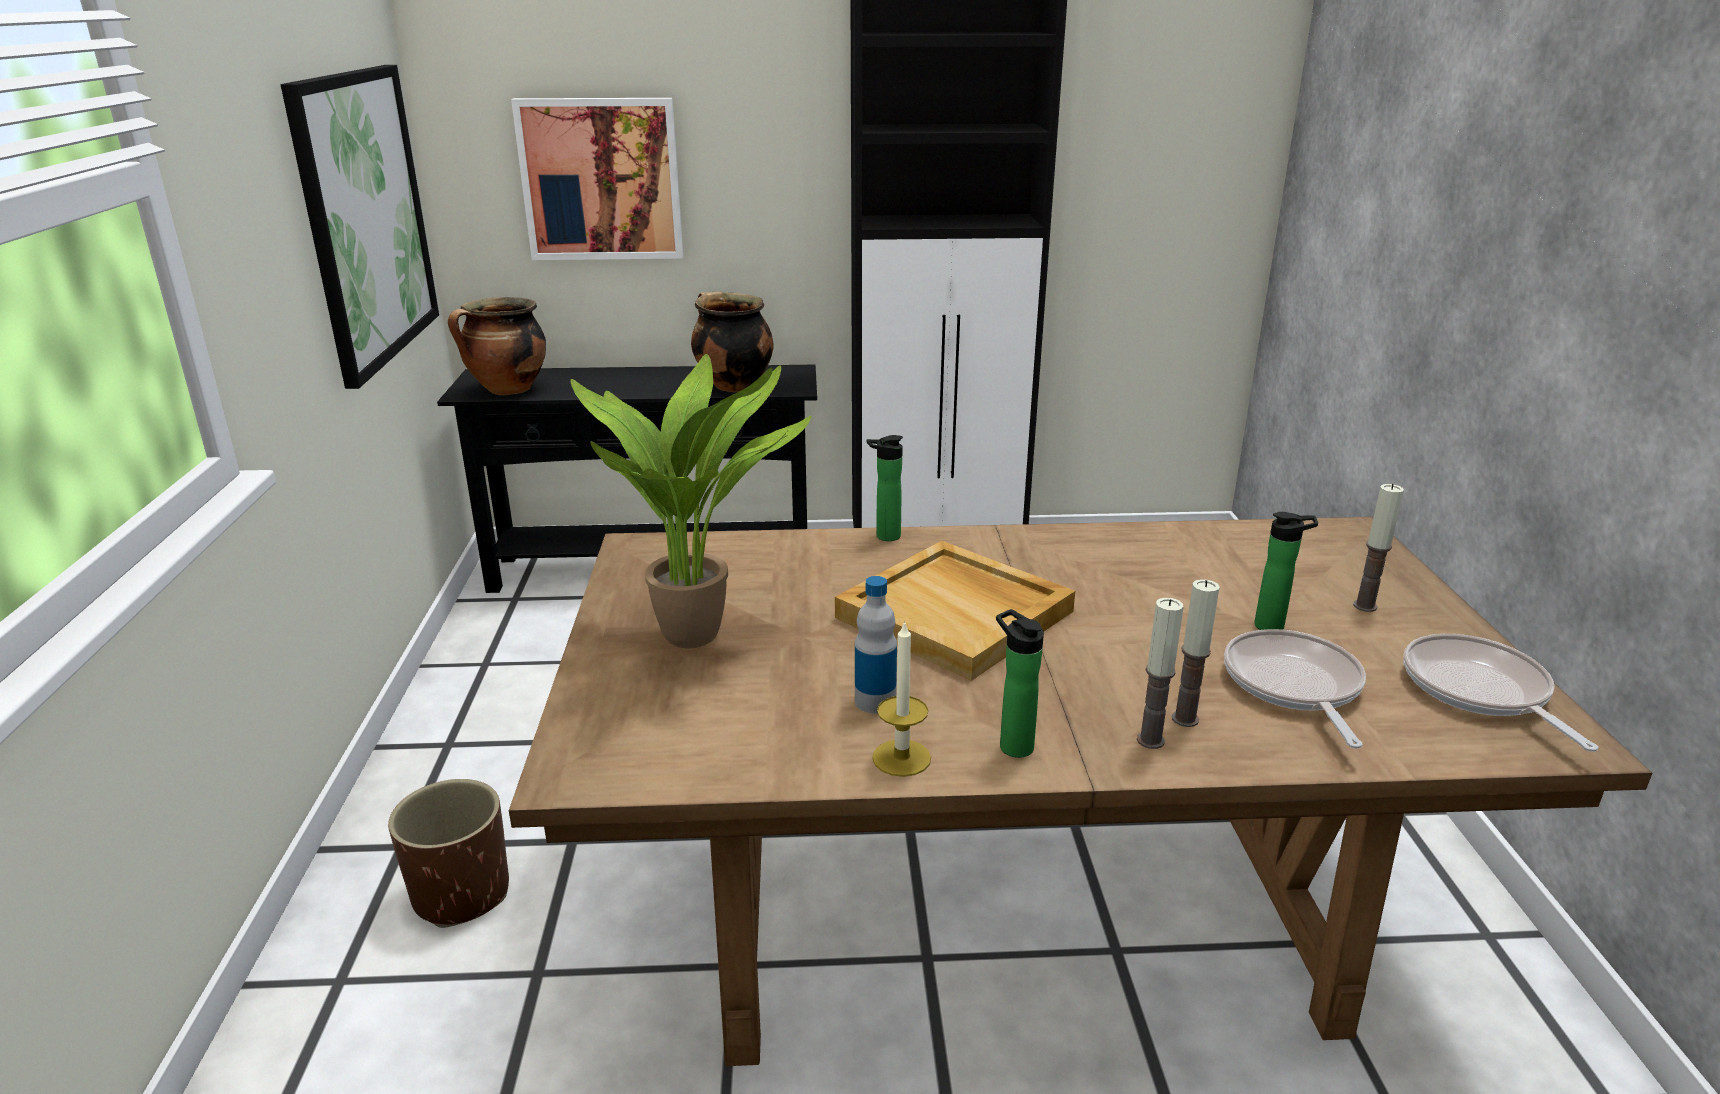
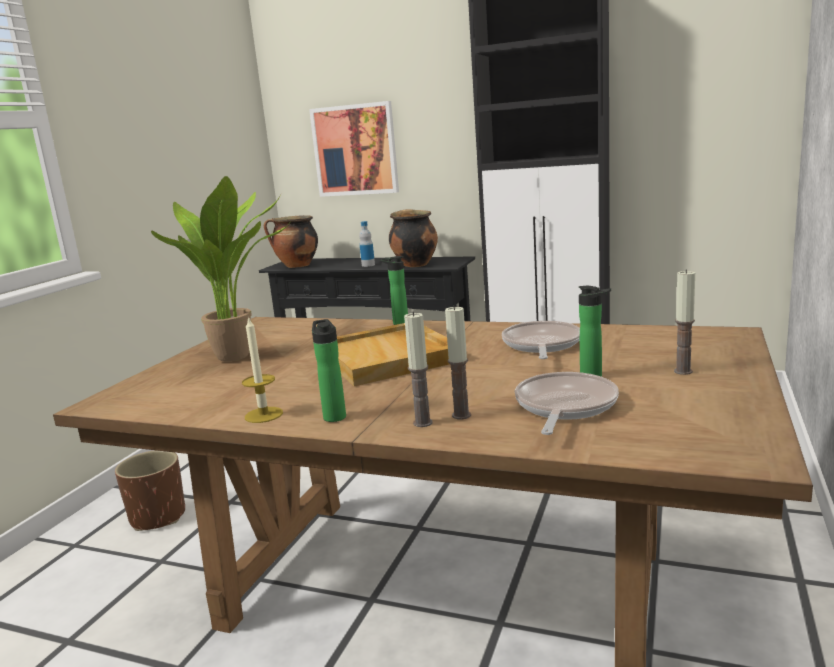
camera: 25 degrees right, 10 degrees down
(365, 218) = (215, 166): picture -> none
(875, 701) = (286, 390): bottle -> bottle (368, 265)
(1479, 691) = (714, 422): frying pan -> frying pan (541, 345)

